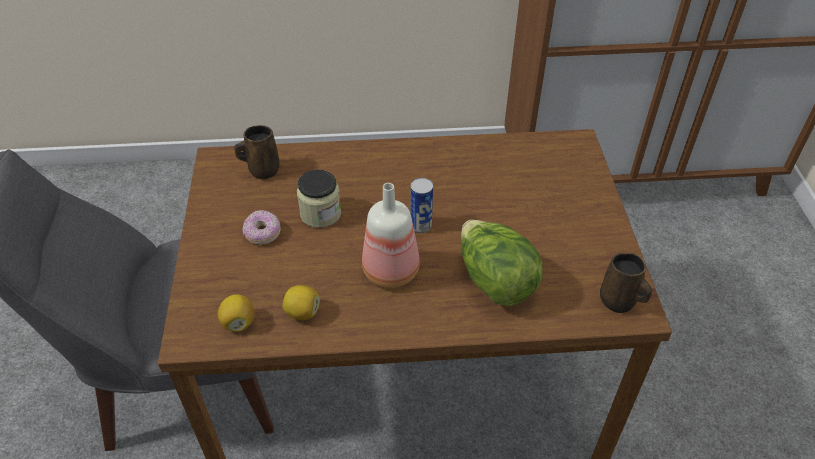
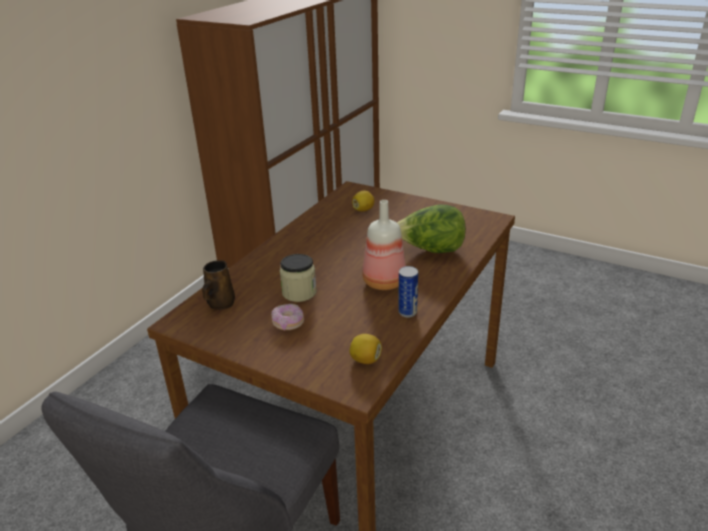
camera: 55 degrees left, 15 degrees down
(302, 312) = (384, 328): lemon -> lemon (363, 210)
(421, 226) = (357, 259): can -> can (407, 312)
(619, 302) = (482, 221): brown mug -> none

